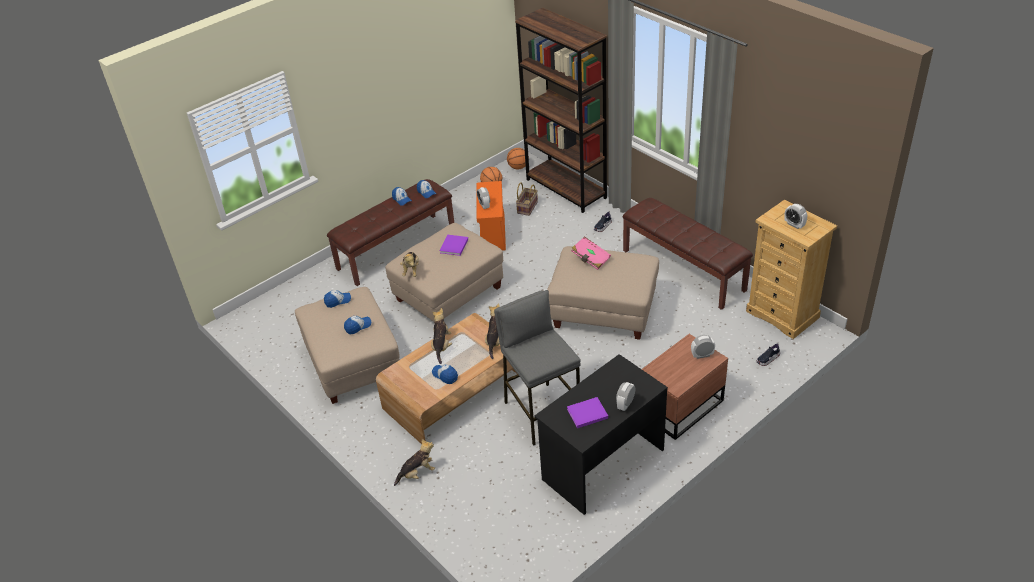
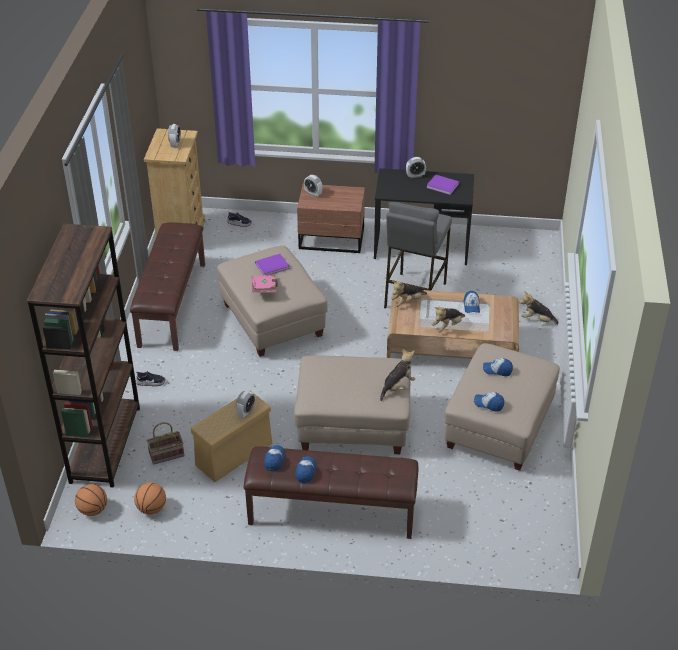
camera: 135 degrees left, 0 degrees up
(453, 246) = (338, 379): purple book -> purple book (273, 265)
(492, 233) = (235, 453): orange storage box -> beige storage box

